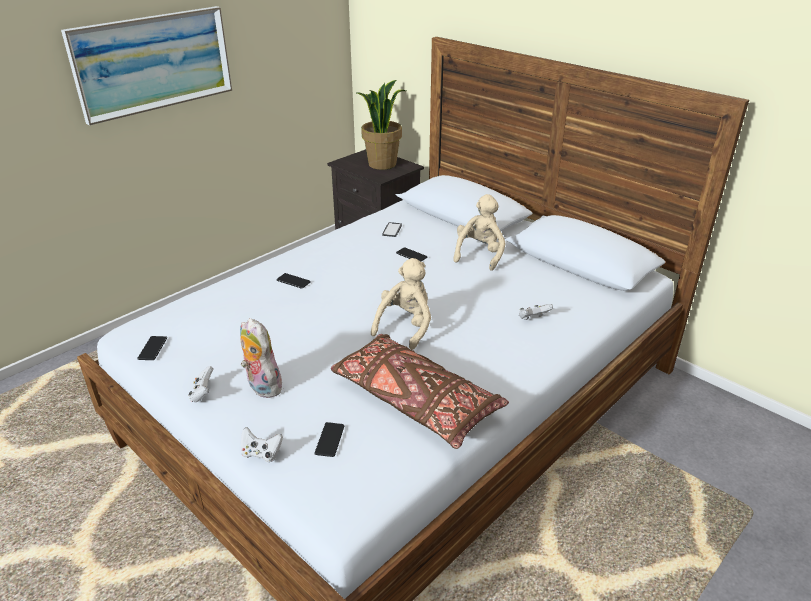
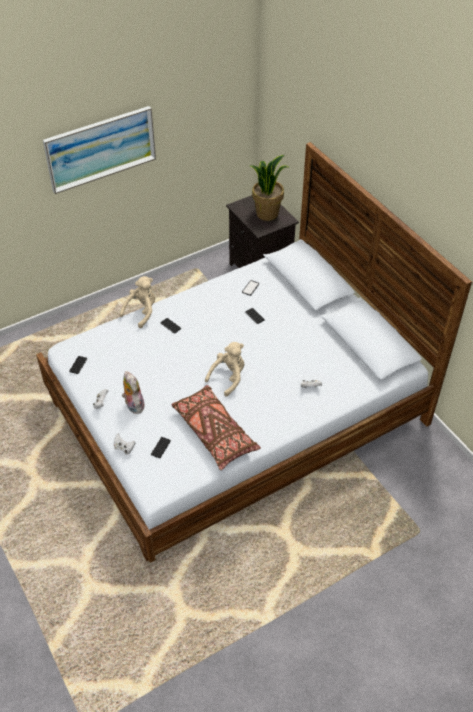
camera: 15 degrees right, 15 degrees up
(479, 254) = (301, 324): beige plush toy -> beige plush toy (142, 312)

